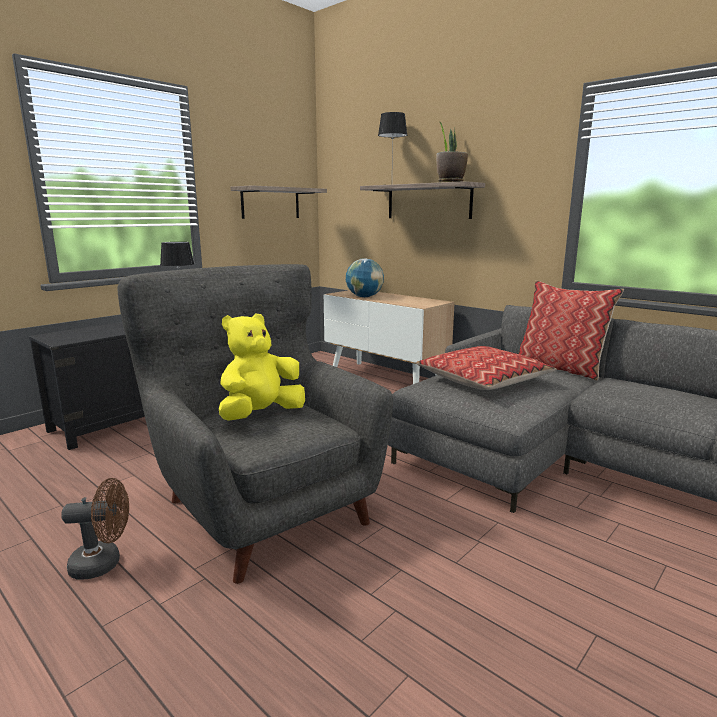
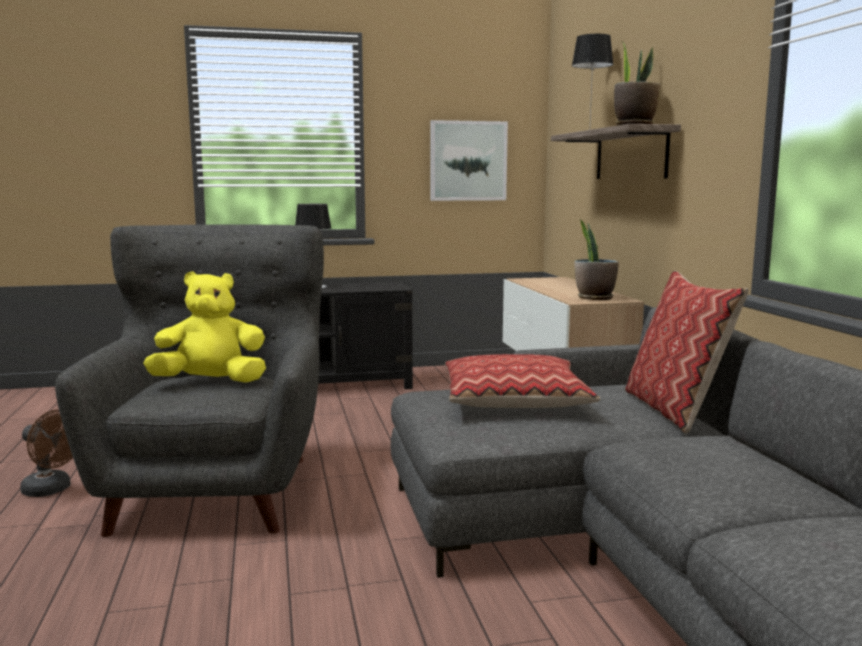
camera: 35 degrees right, 5 degrees down
(270, 203) = (468, 161): shelf -> picture
(364, 297) = (541, 285): globe -> none
(423, 302) = (594, 298): none -> potted plant

